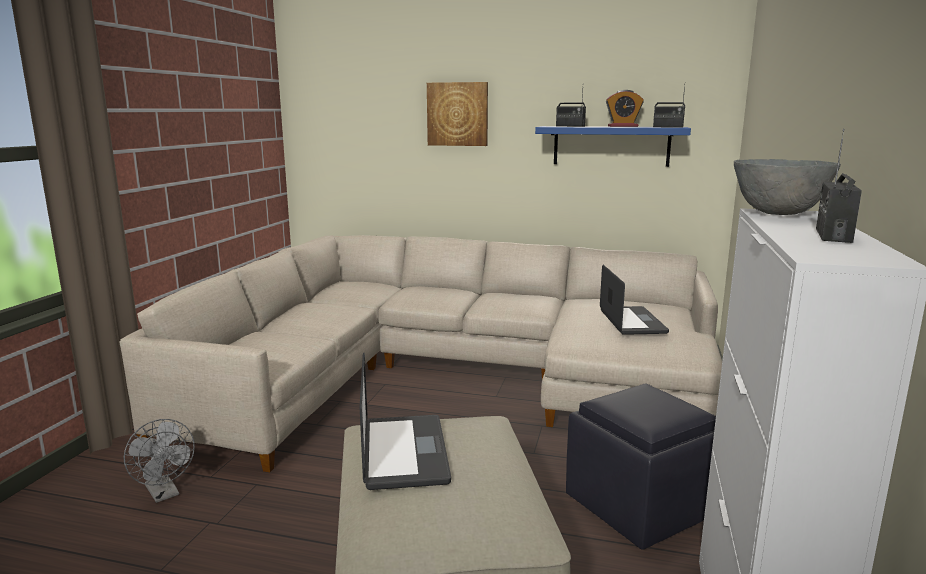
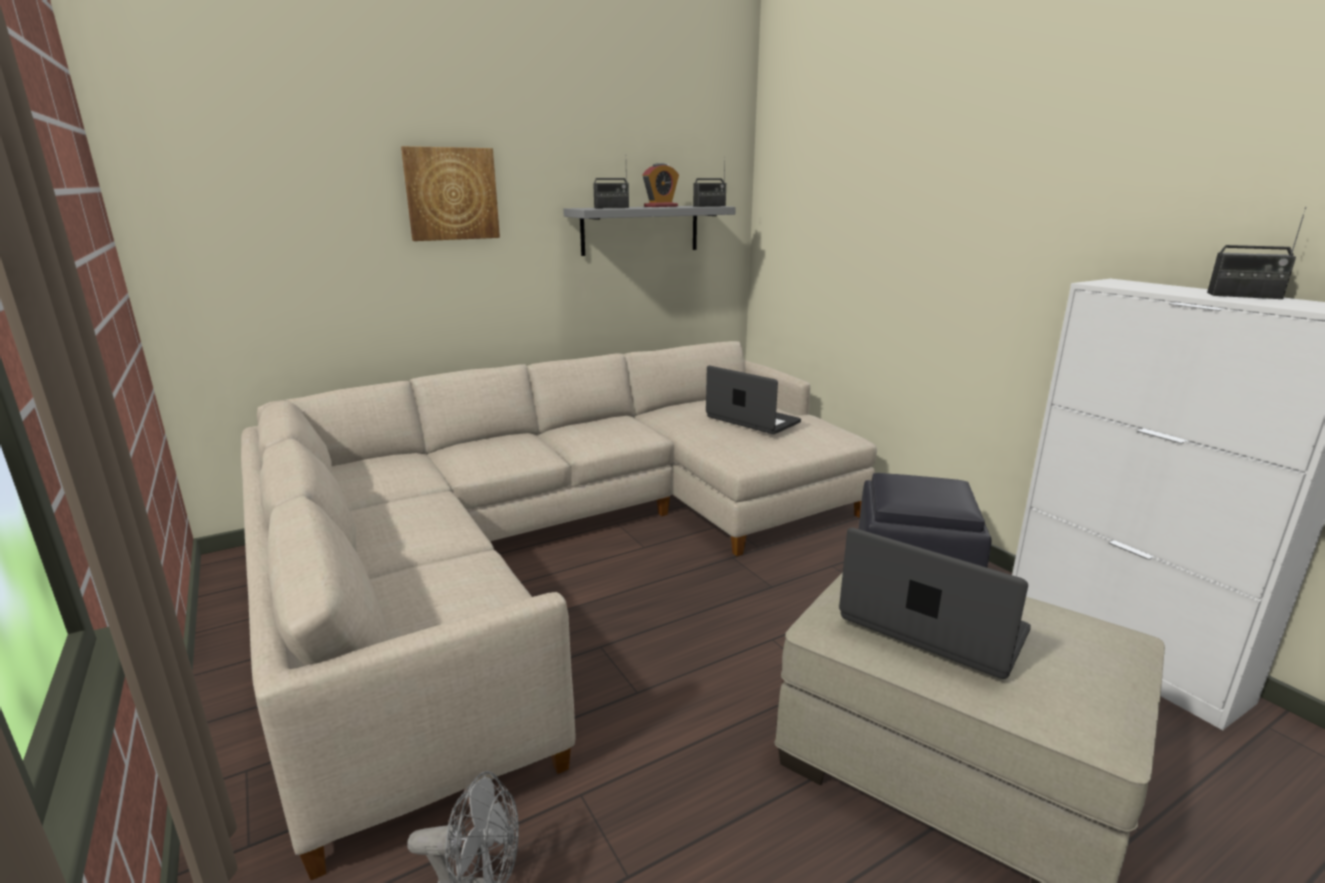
camera: 45 degrees left, 5 degrees up
(611, 146) = (640, 229): blue shelf -> grey shelf
(778, 214) = (1119, 284): grey bowl -> none
(832, 235) = (1244, 296): radio -> radio turned 45 degrees counterclockwise

